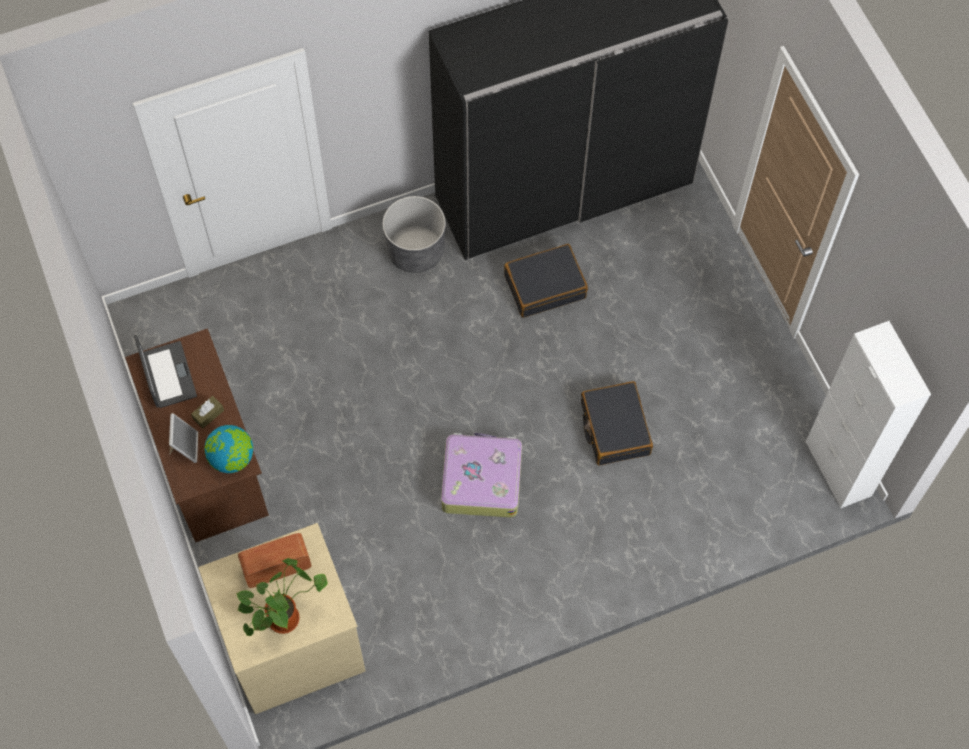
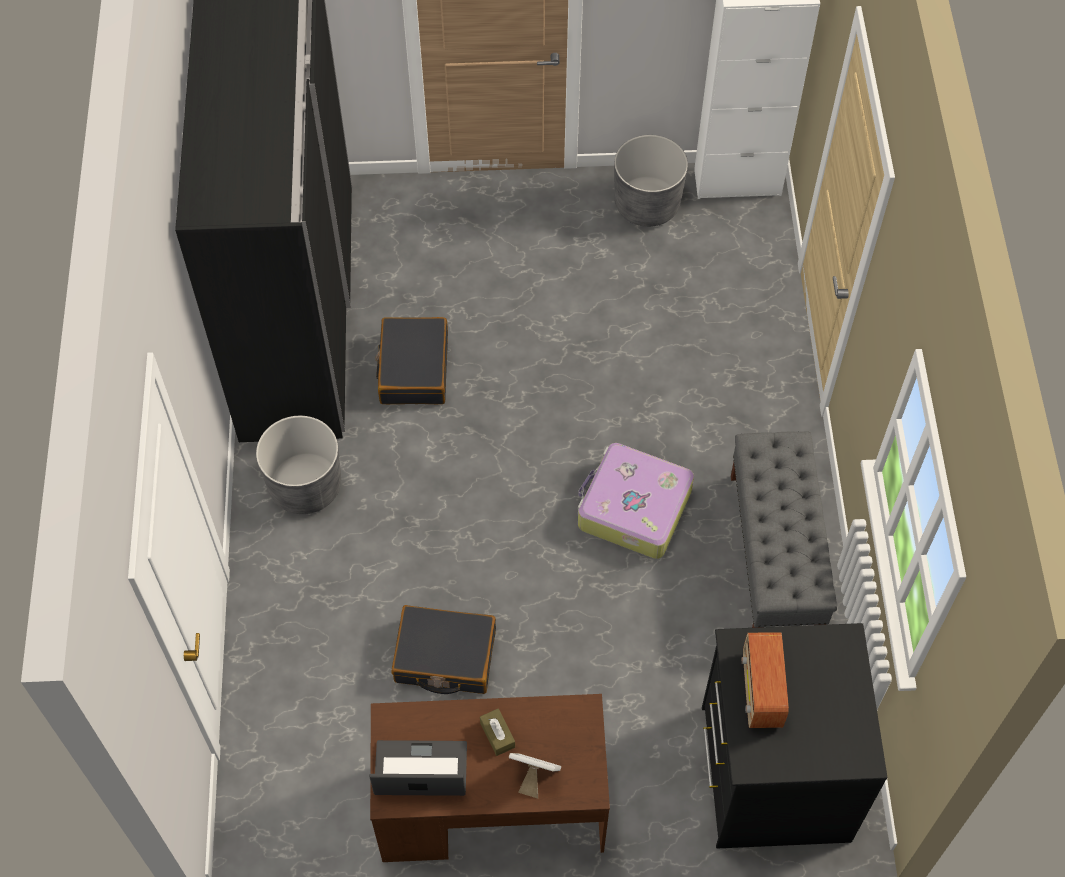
camera: 70 degrees left, 5 degrees down
(232, 458) = (570, 723): globe -> none
(285, 615) = (827, 698): potted plant -> none
(292, 642) = (772, 773): beige dresser -> black dresser
(477, 596) = (774, 556): none -> grey bench
(614, 428) = (618, 359): black suitcase -> black suitcase (445, 657)
(780, 404) = (647, 204): none -> grey planter

